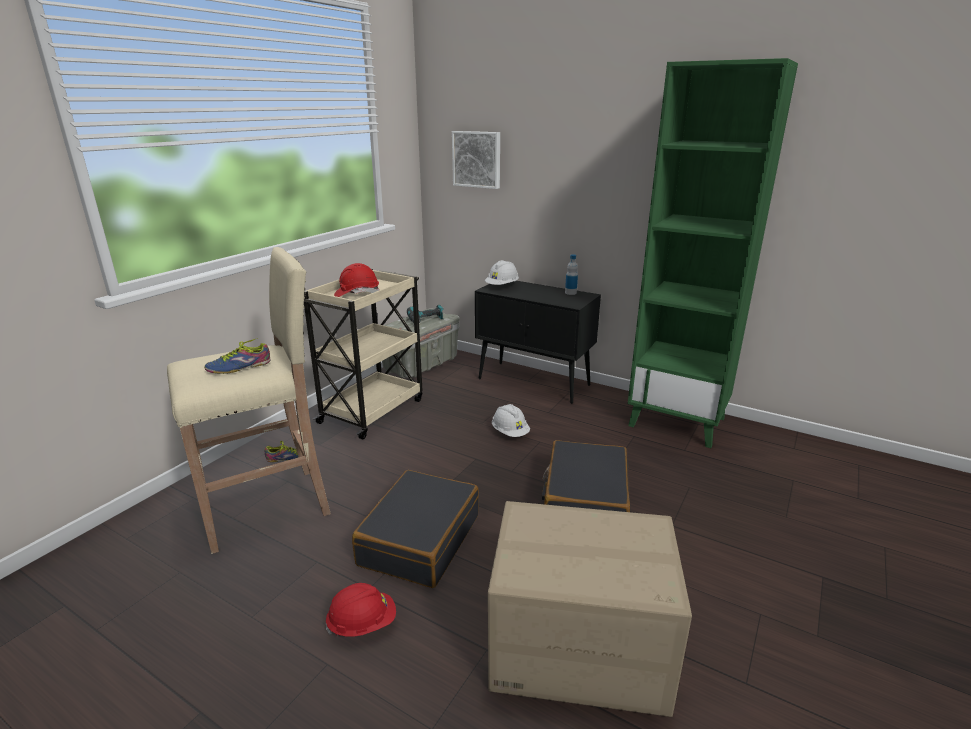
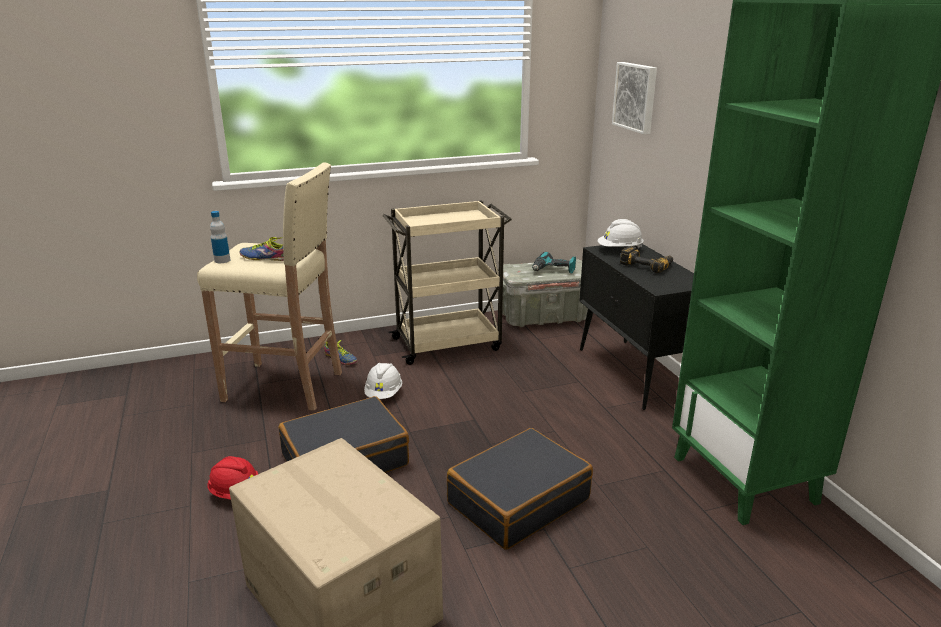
camera: 40 degrees right, 0 degrees up
(357, 293) = (438, 221): red hard hat -> none
(510, 432) = (537, 410): white hard hat -> white hard hat (384, 394)
(538, 291) = (647, 265): none -> power drill
(570, 293) = (683, 275): bottle -> bottle (222, 260)

